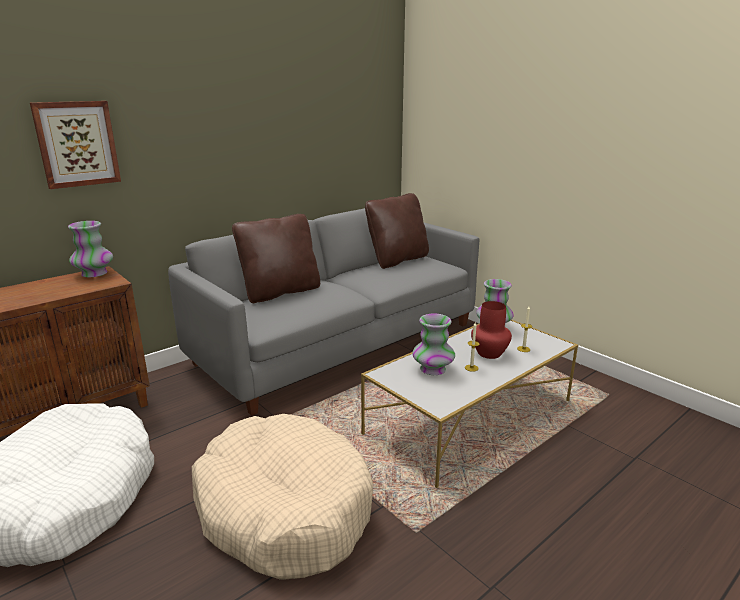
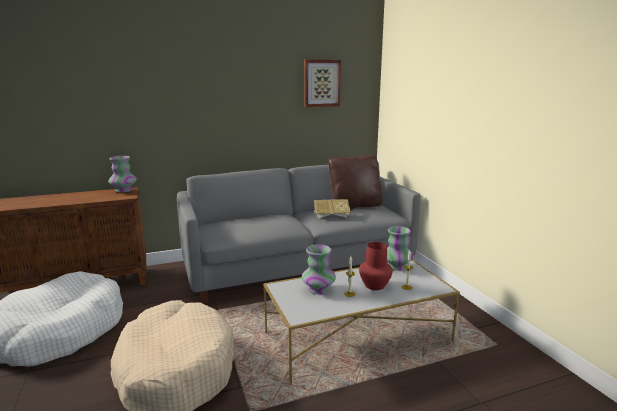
camera: 20 degrees right, 5 degrees down
(77, 144) = (123, 106): picture -> picture (321, 83)
(280, 292) = (248, 218): brown pillow -> none
(382, 275) = (331, 216): none -> book

